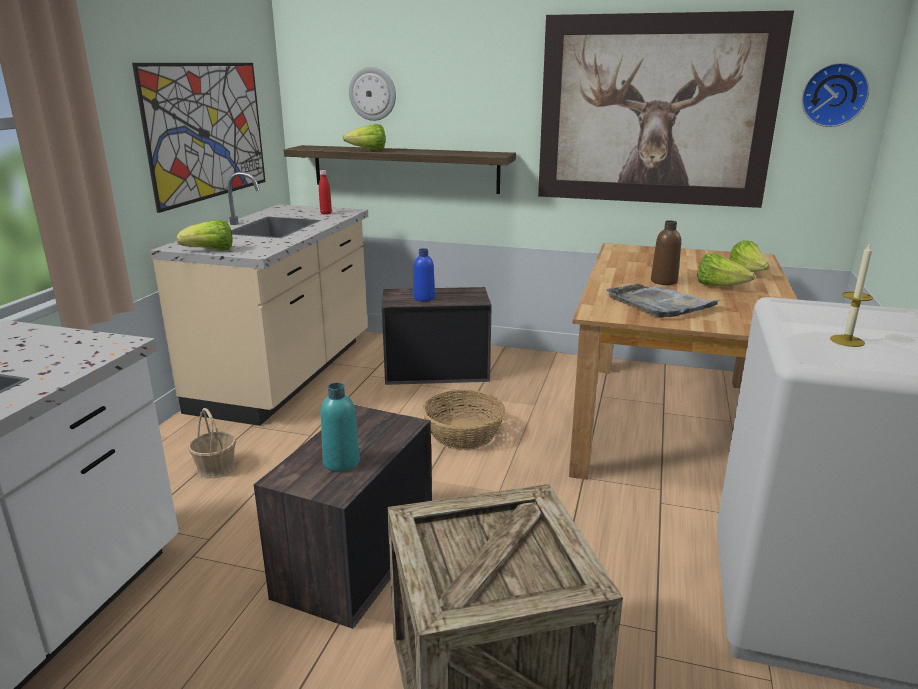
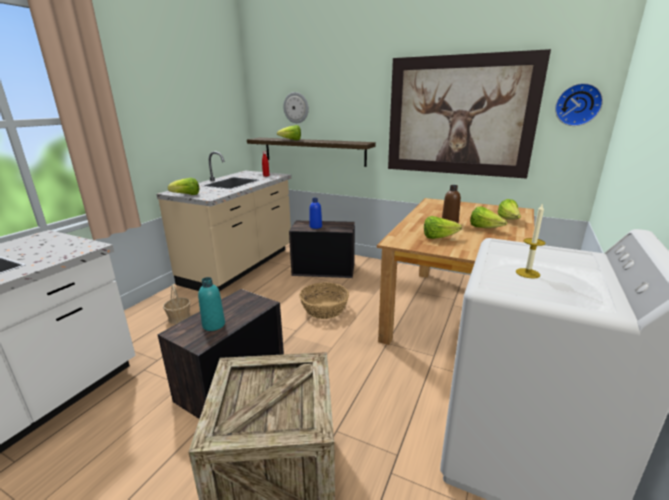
camera: 10 degrees right, 0 degrees up
(207, 131) = (197, 128): picture -> none
(660, 304) = (438, 238): grey tray -> lettuce

